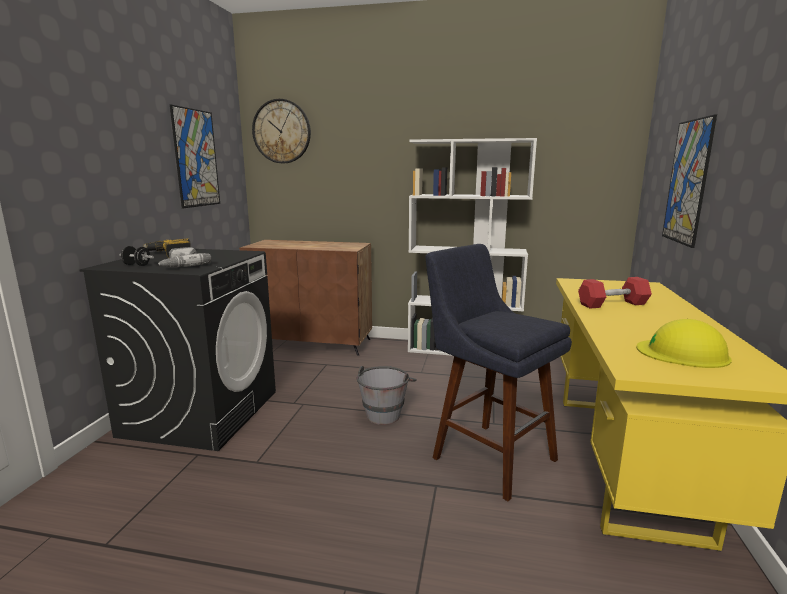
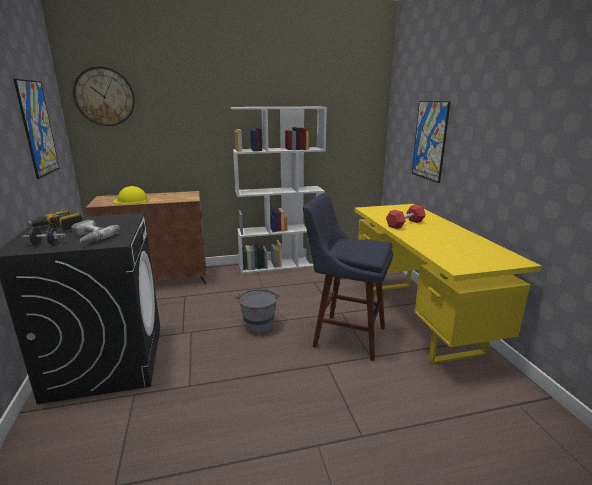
camera: 25 degrees left, 5 degrees up
(683, 353) = (468, 252): yellow hard hat -> yellow hard hat (131, 200)

